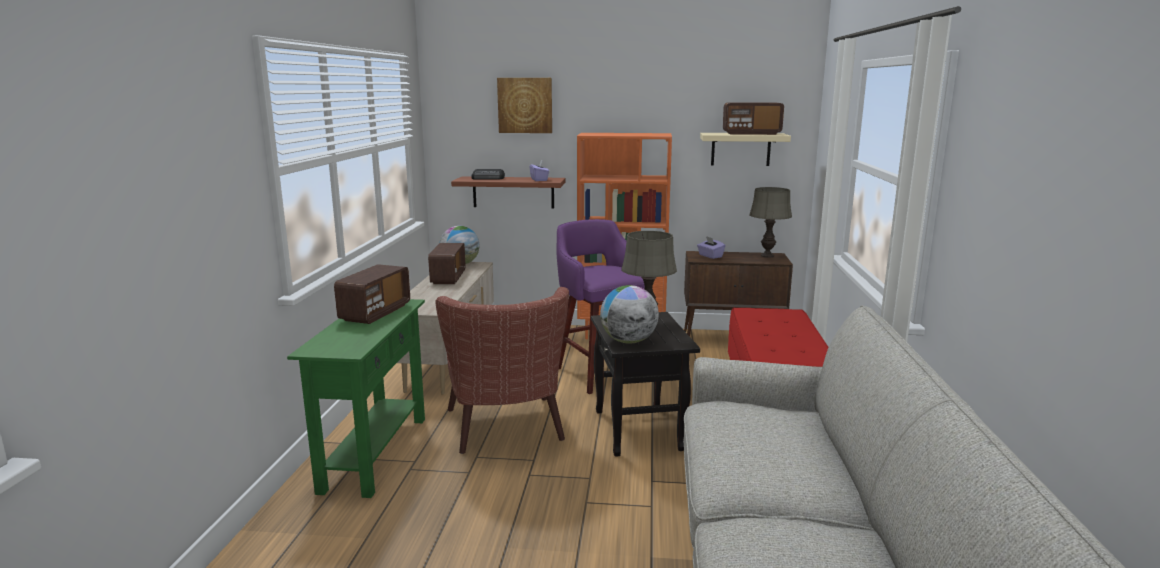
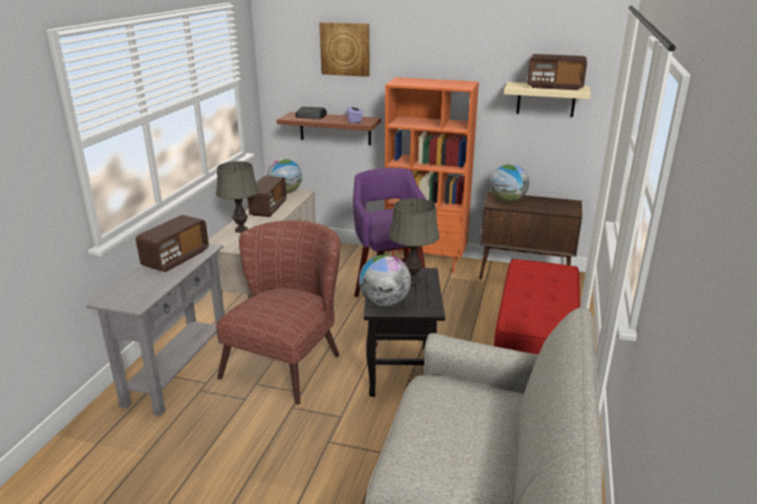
camera: 10 degrees right, 10 degrees up
(375, 453) = (178, 371): green console table -> grey console table
(506, 432) = (289, 360): brown armchair -> brown armchair turned 150 degrees counterclockwise
(710, 256) = (507, 200): purple tissue box -> globe
(767, 256) = (563, 203): grey table lamp -> grey table lamp (241, 230)

